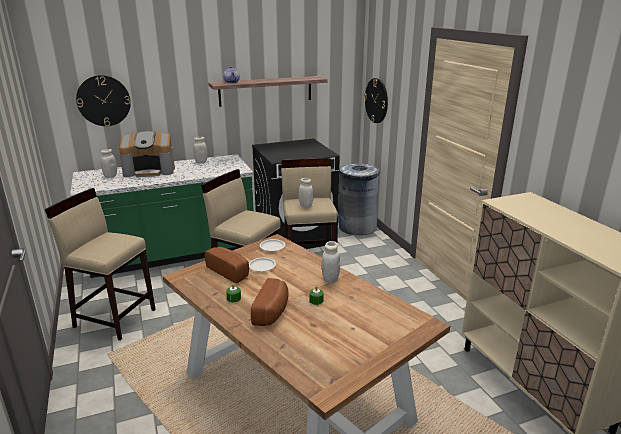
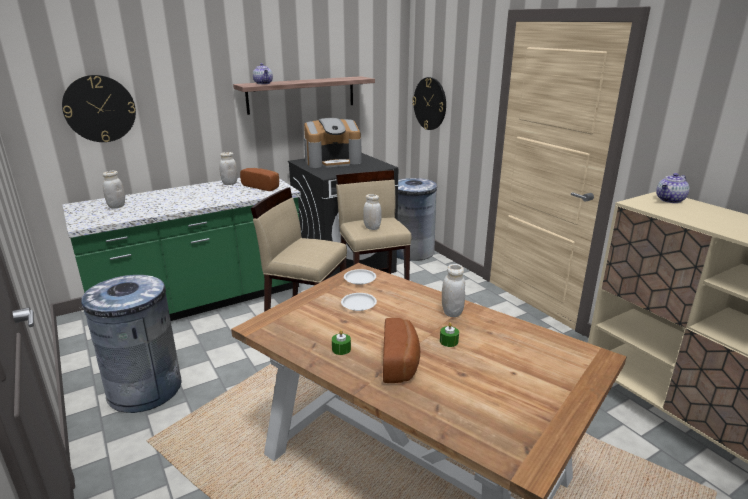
camera: 10 degrees left, 0 degrees up
(115, 317) = (145, 389): beige stool -> grey trash can
(150, 170) = (167, 197): coffee machine -> coffee machine (333, 161)
(230, 271) = (320, 314): bread -> bread (262, 186)
(531, 201) = (670, 200): none -> teapot

